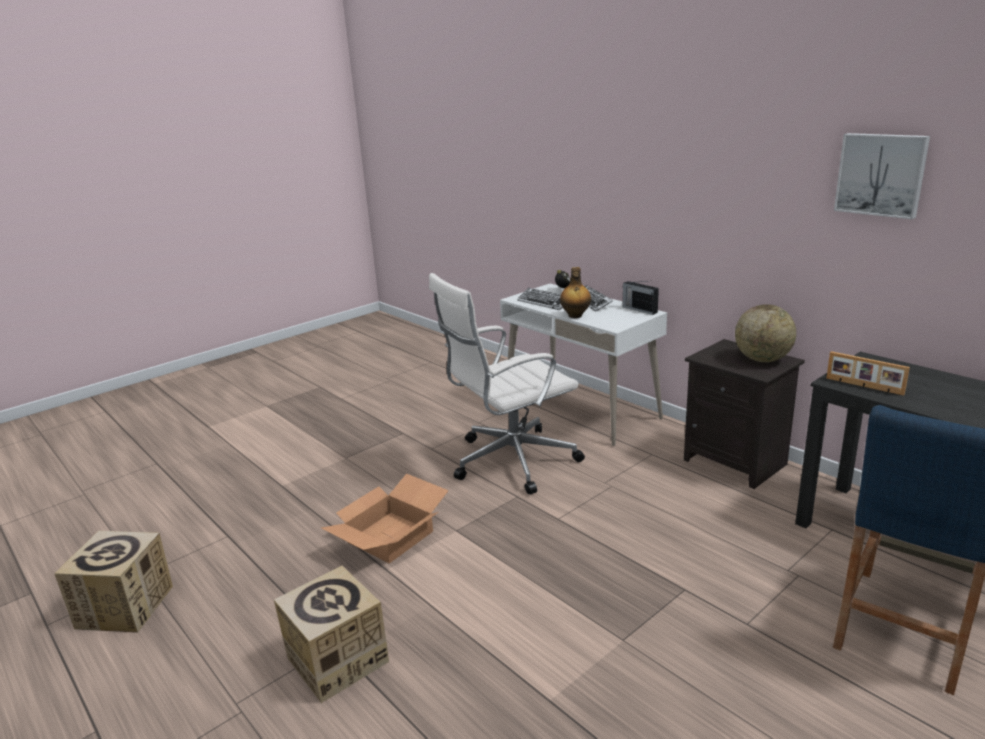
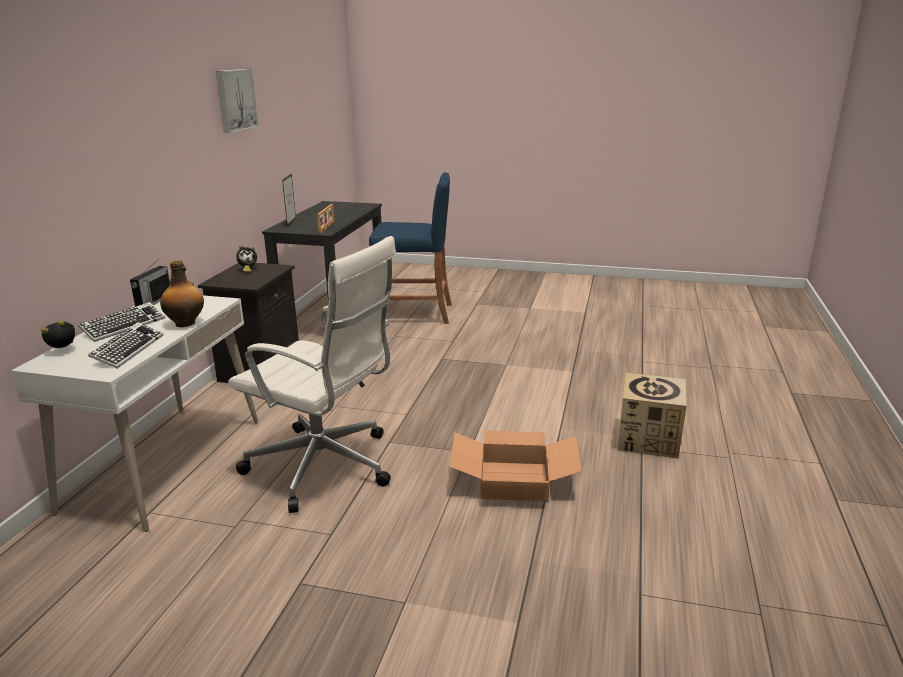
camera: 125 degrees left, 0 degrees up
(126, 606) = (791, 585): cardboard box -> none
(762, 359) = (247, 270): globe -> alarm clock
(911, 370) = (291, 222): none -> picture frame

